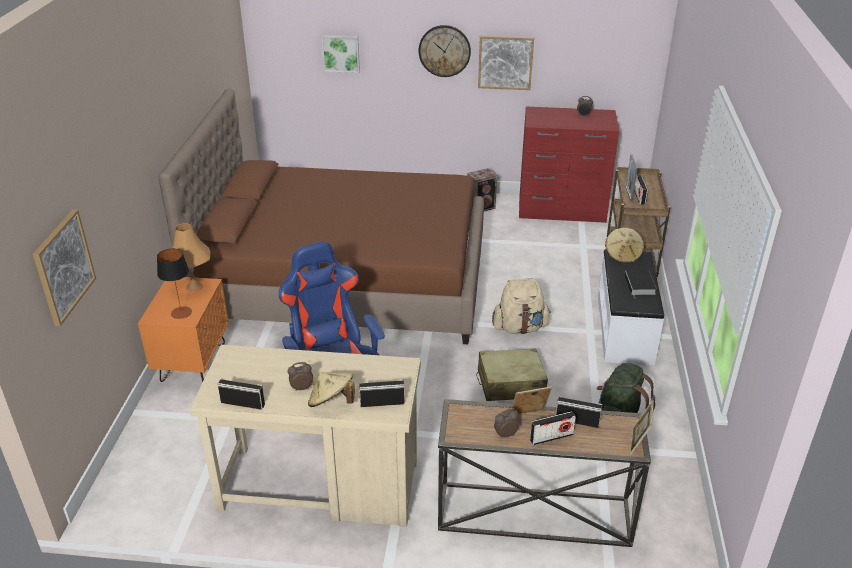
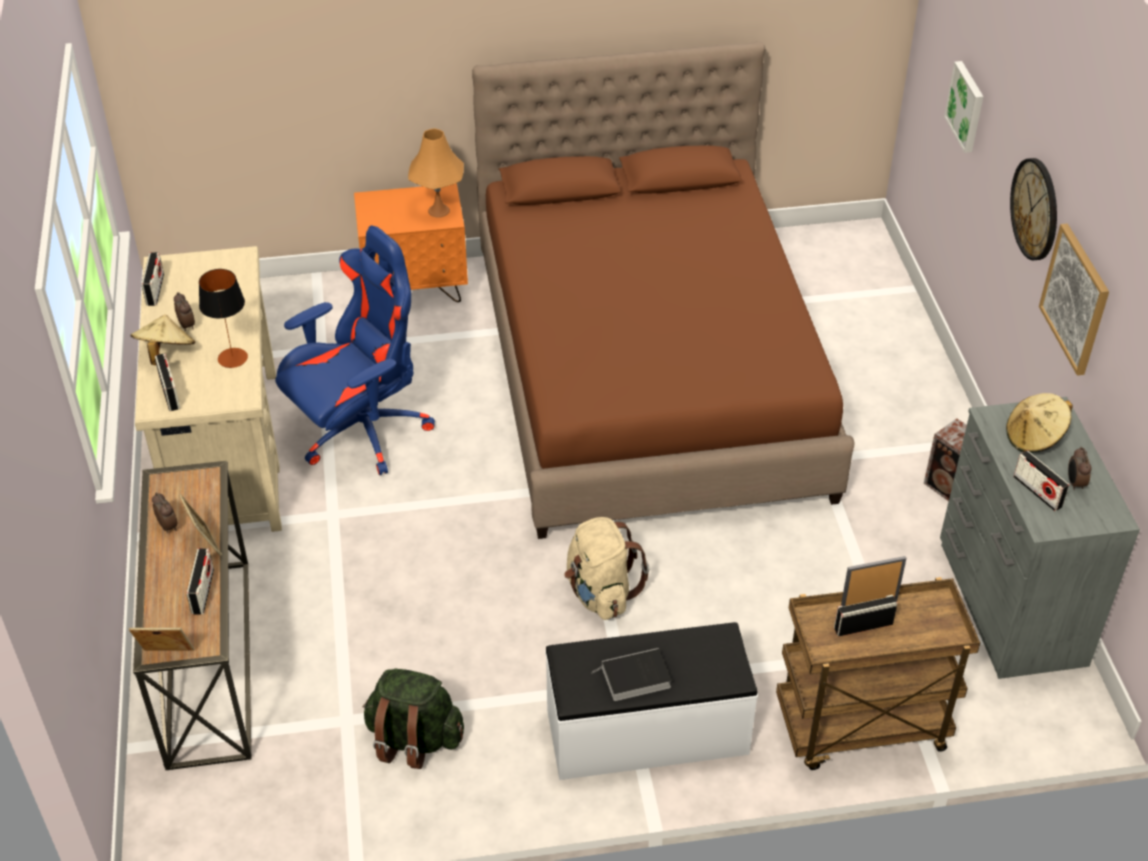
camera: 75 degrees right, 10 degrees up
(63, 266) = (223, 66): picture -> none
(181, 312) = (383, 217): table lamp -> table lamp (232, 358)
(510, 384) = (459, 601): beige suitcase -> none
(551, 437) = (167, 569): radio -> radio (1037, 492)
(562, 210) = (1009, 605): red dresser -> grey dresser
(623, 255) = (723, 648): beige hat -> beige hat (1034, 438)

